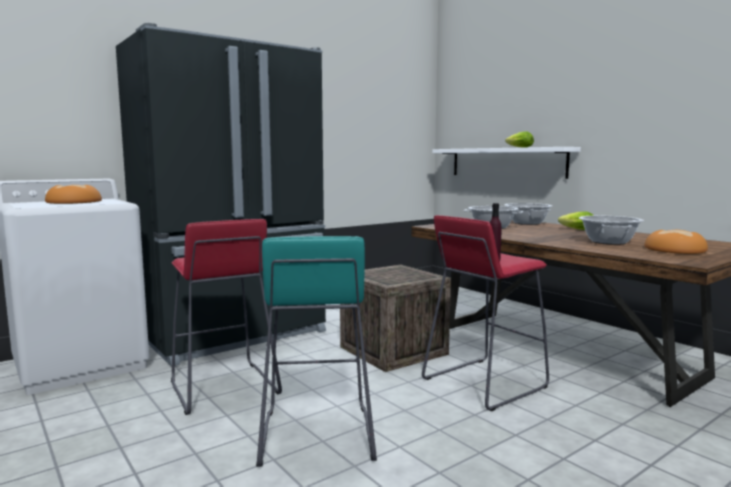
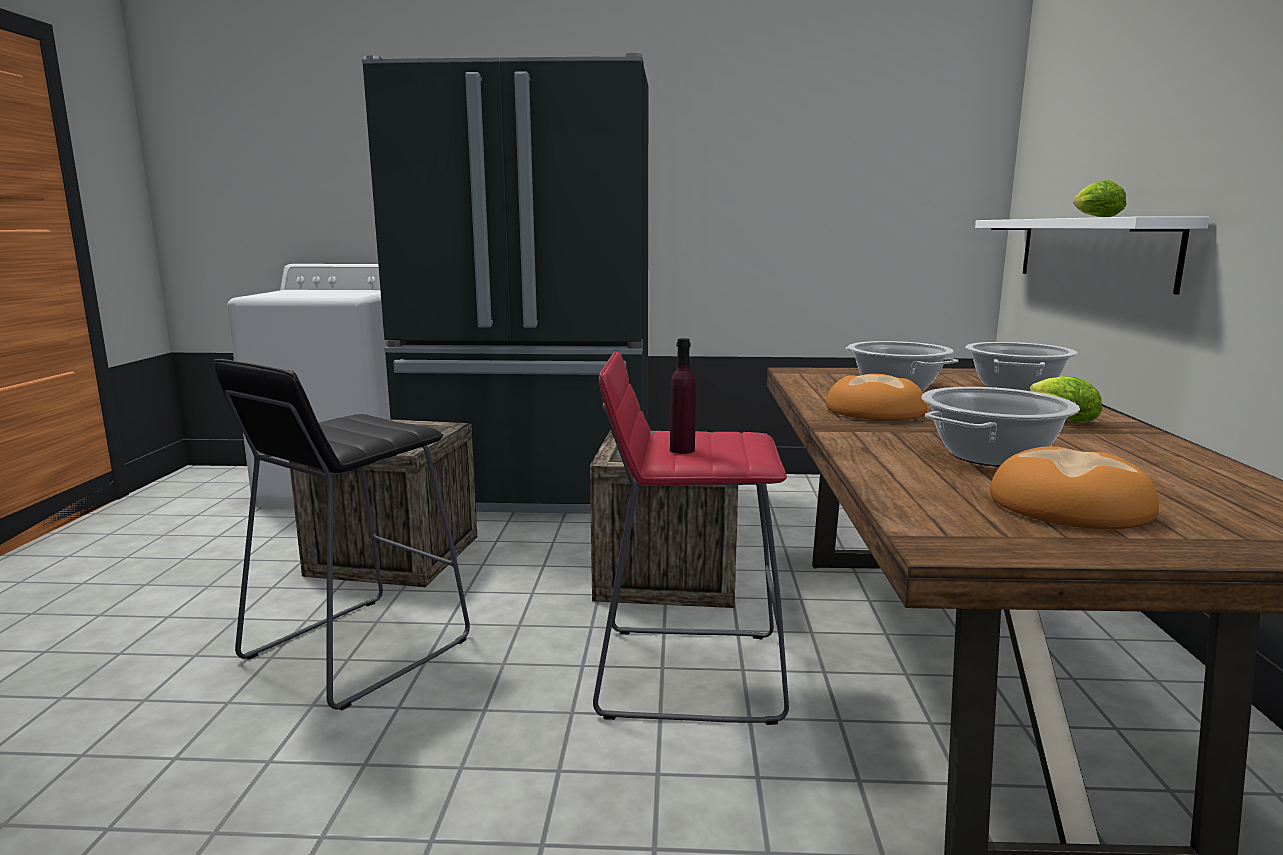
camera: 40 degrees right, 5 degrees up
(74, 202) = (329, 293): bread -> bread (875, 411)
(223, 387) = (394, 555): red stool -> crate
(315, 435) = (355, 649): turquoise stool -> black stool

